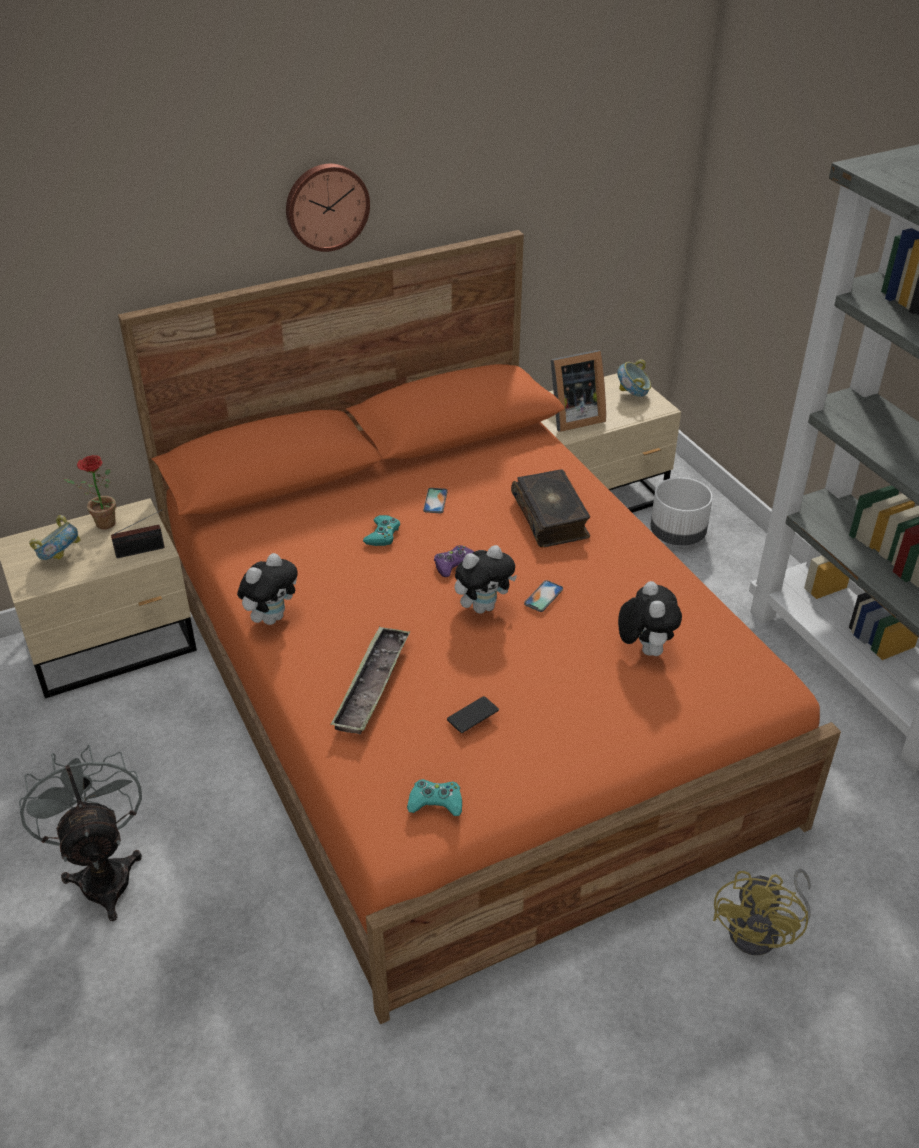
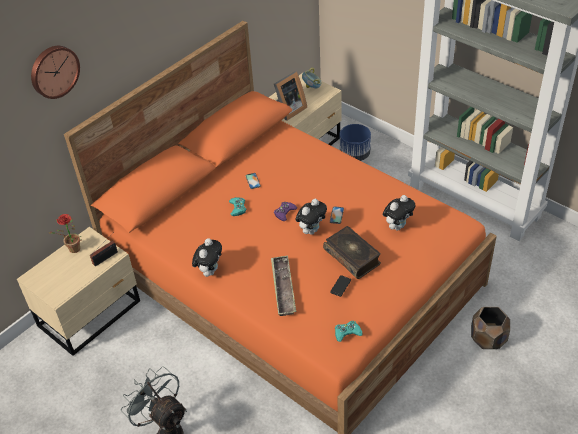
camera: 20 degrees left, 5 degrees up
(60, 558) = (63, 276): bowl -> none
(326, 206) = (152, 40): wall clock -> wall clock (54, 71)
(551, 517) = (316, 172): book -> book (352, 257)
(644, 649) = (397, 226): plush toy -> plush toy turned 75 degrees clockwise
(677, 535) = (355, 155): white planter -> blue planter
(762, 932) = (488, 339): yellow fan -> brown planter

